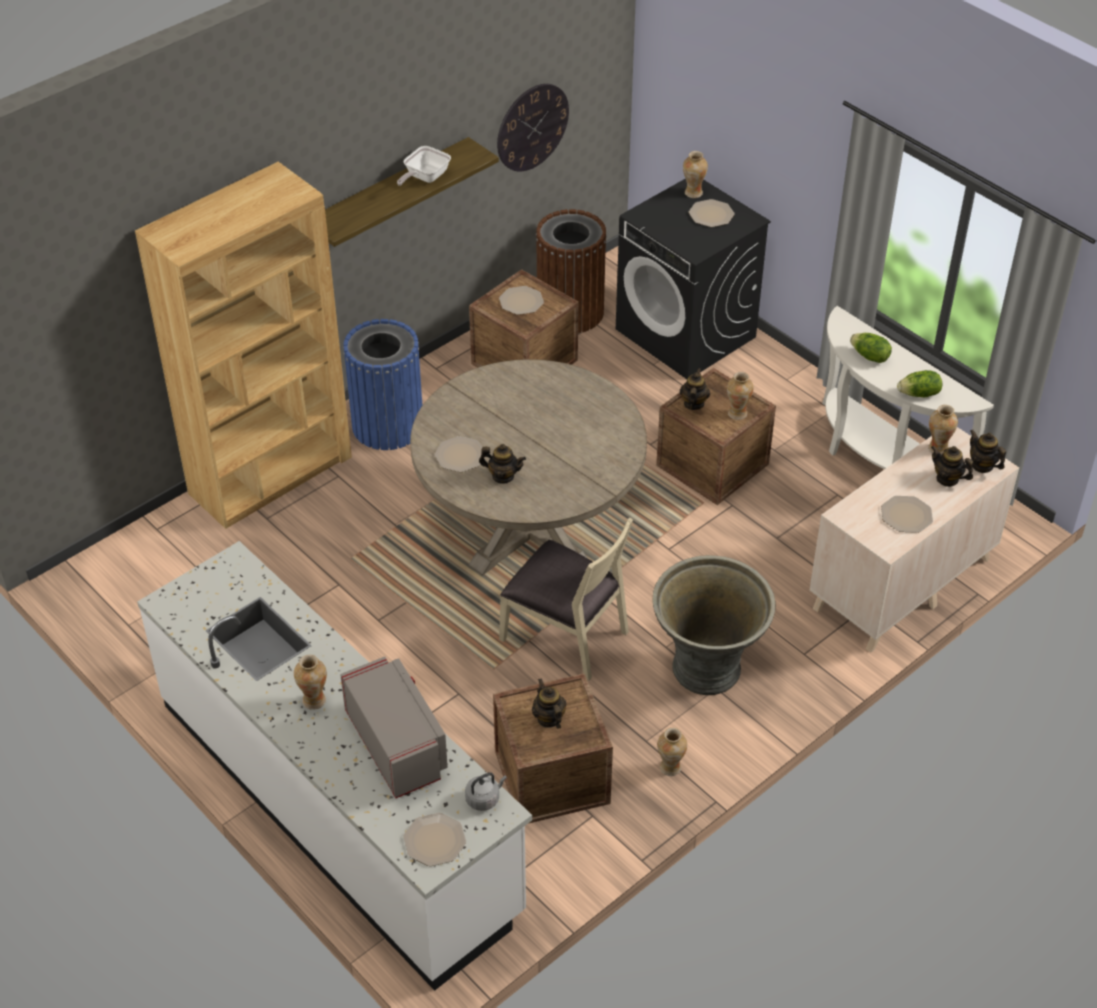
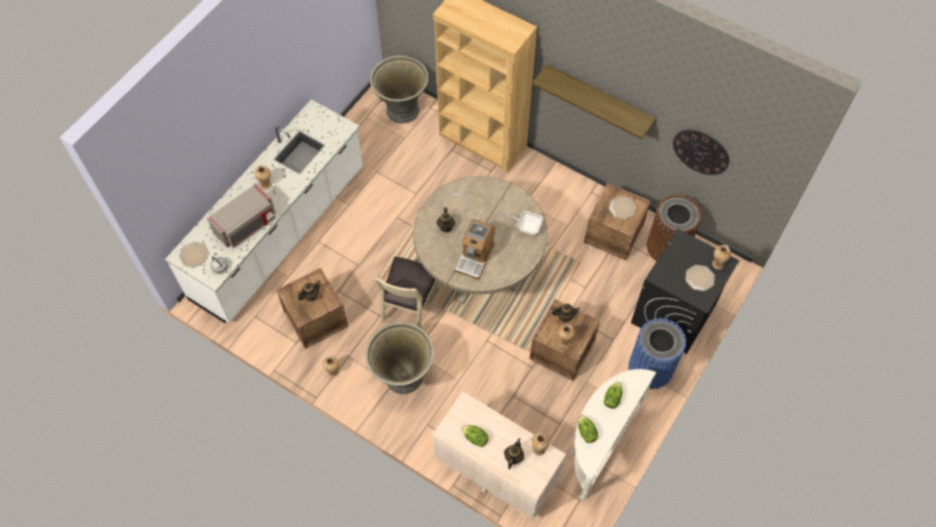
camera: 75 degrees right, 15 degrees up
(140, 569) = (402, 110): none -> grey planter
(387, 425) = (537, 182): blue trash can -> blue trash can (650, 368)
(424, 178) = (606, 107): frying pan -> frying pan (526, 227)
(576, 452) = (475, 257): none -> coffee machine
(907, 515) = (475, 438): plate -> lettuce
(982, 465) = (531, 477): teapot -> none

